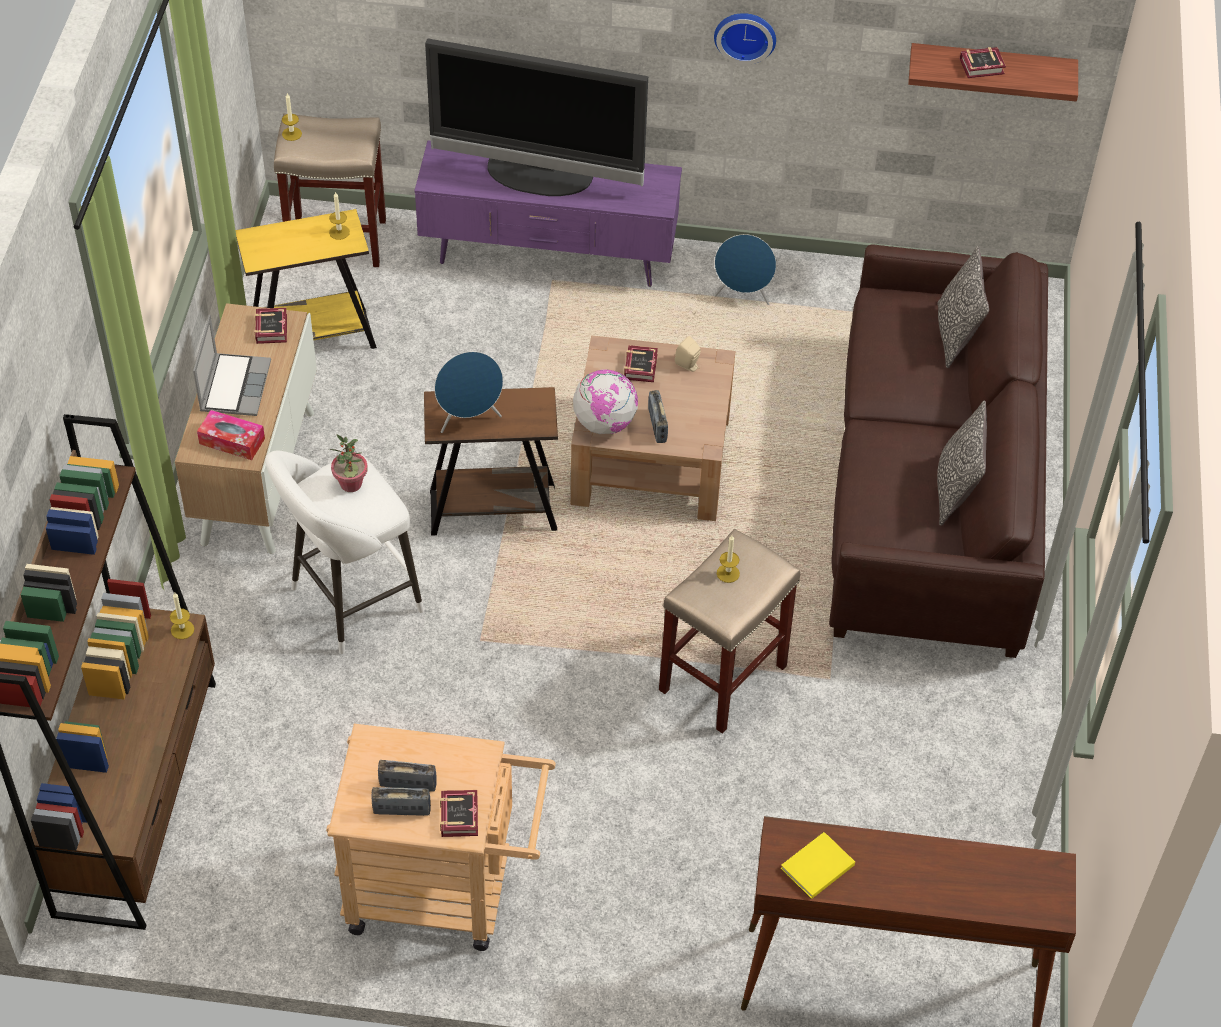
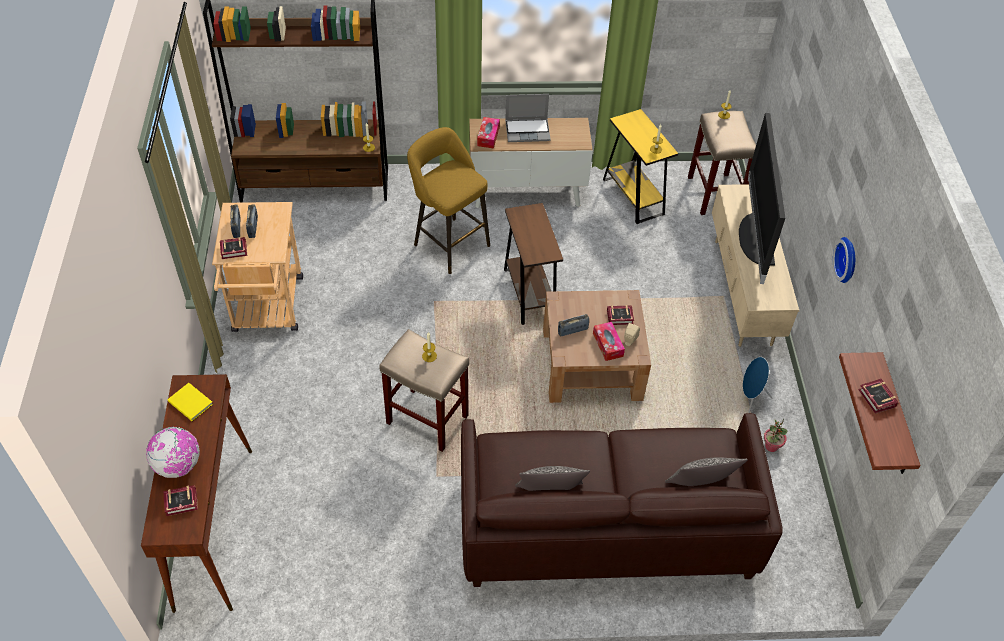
camera: 80 degrees right, 0 degrees up
(272, 327) = (575, 138): book -> book (183, 503)
(350, 603) = (449, 243): white stool -> yellow stool
(351, 484) = (460, 180): potted plant -> potted plant (771, 446)
(469, 419) = (526, 224): blue speaker -> none
(548, 258) = (741, 292): purple tv stand -> beige tv stand
(605, 423) = (567, 305): globe -> globe (178, 465)
(691, 390) = (608, 345): none -> tissue box

